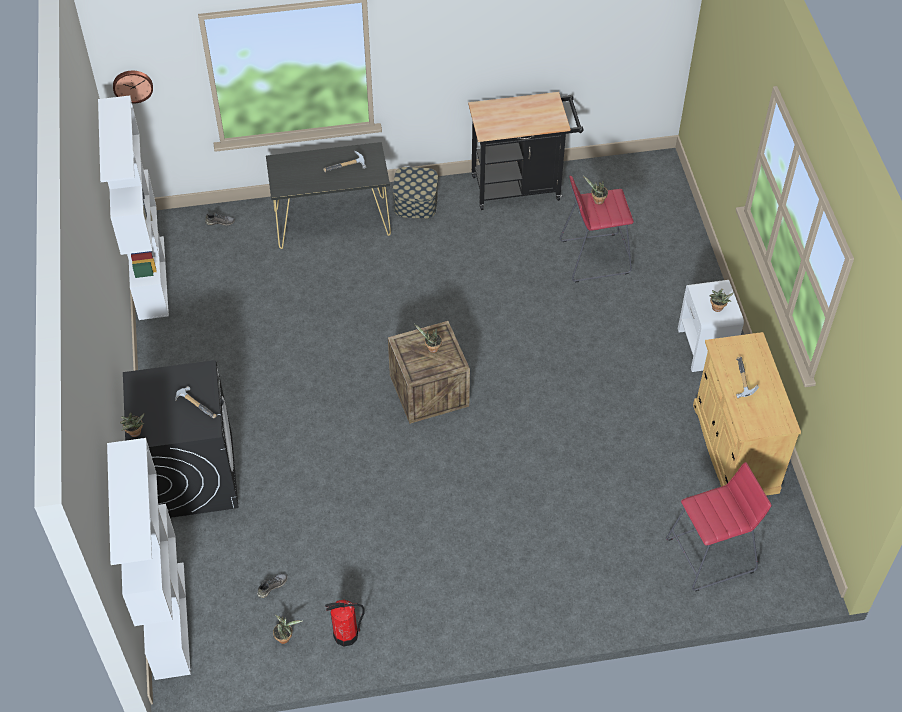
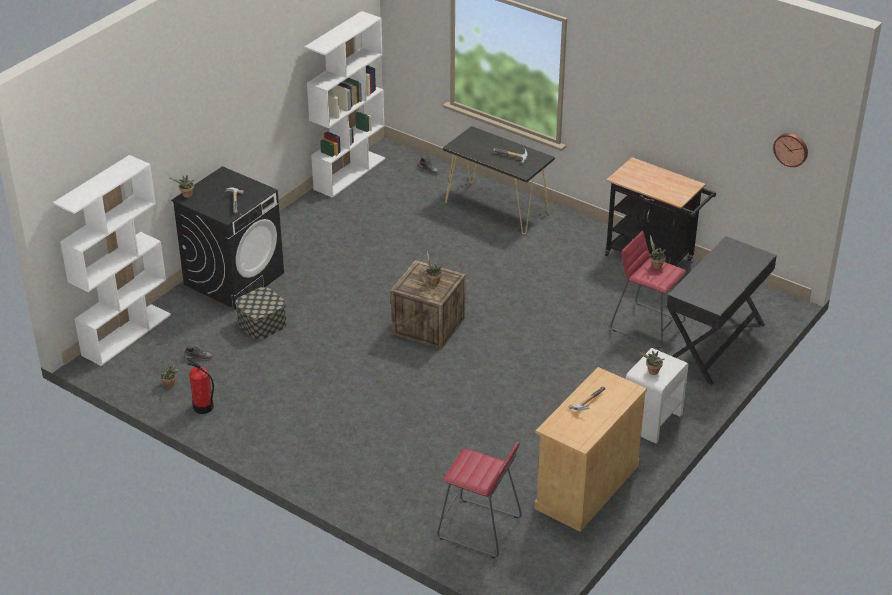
camera: 45 degrees right, 15 degrees down
(132, 85) = (401, 22): wall clock -> wall clock (791, 149)
(415, 202) = (567, 227): storage box -> storage box (262, 324)
(661, 238) = (714, 344): none -> black desk

